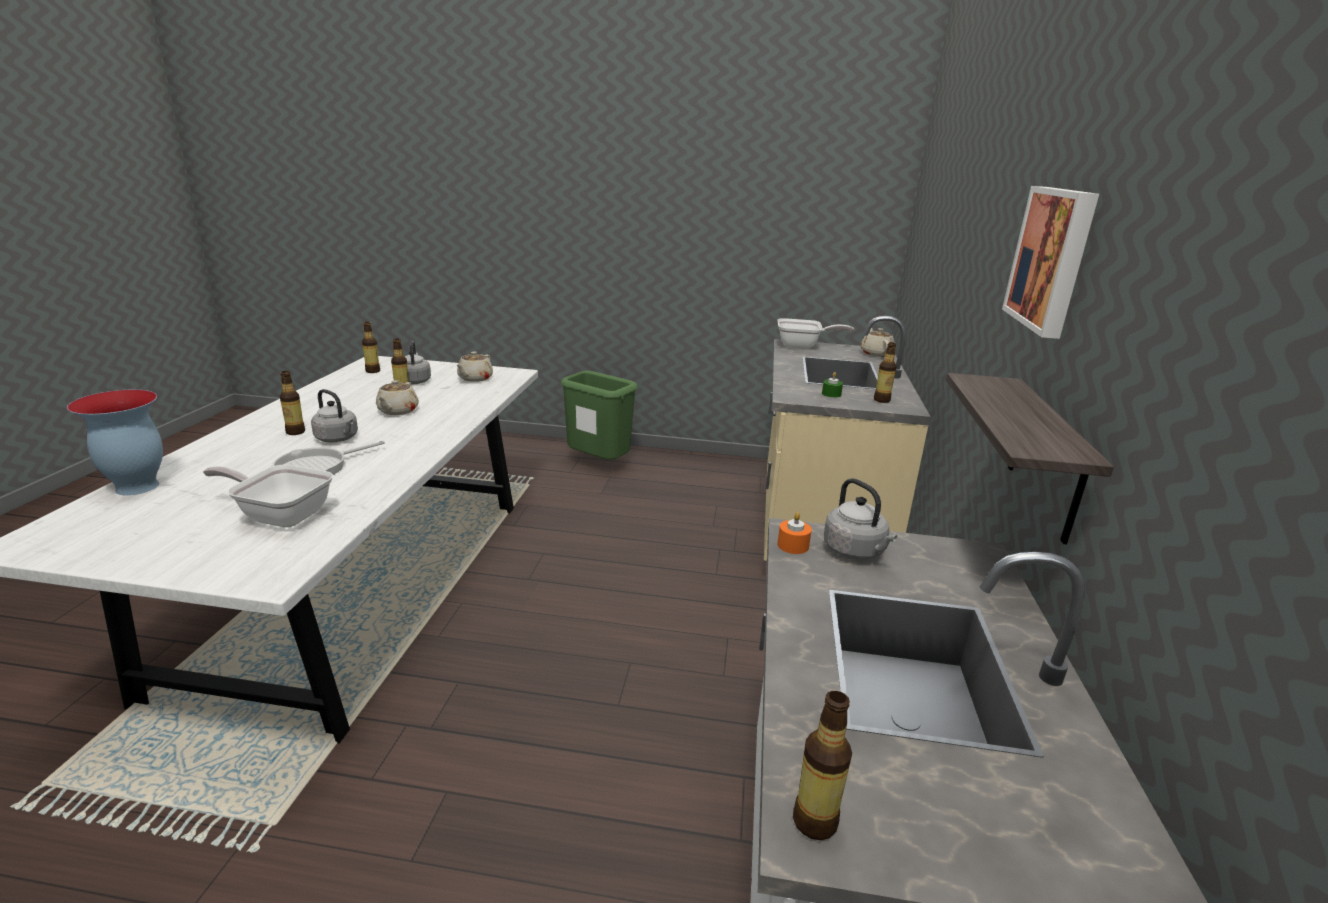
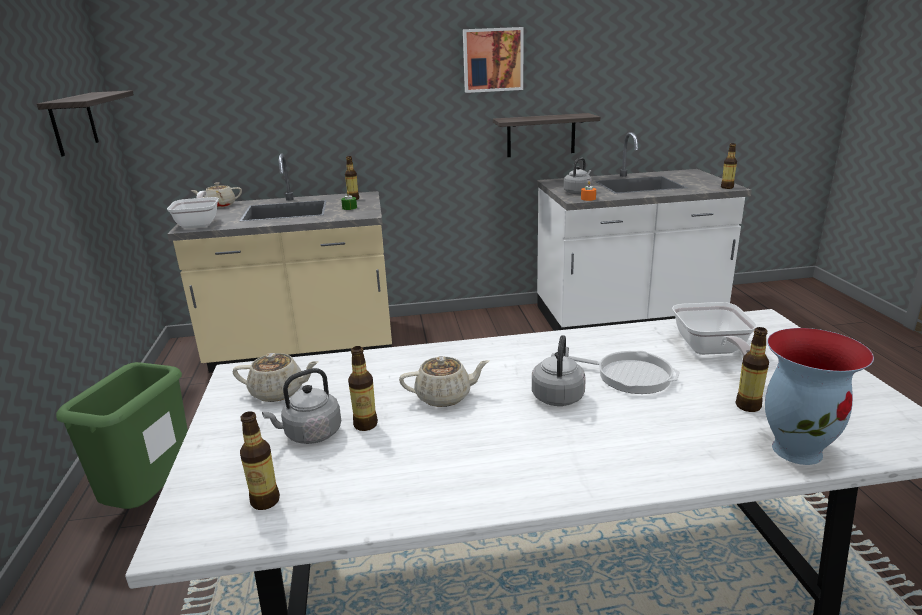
camera: 105 degrees left, 0 degrees up
(295, 432) = (570, 432): bottle -> bottle (748, 406)
(805, 230) = (73, 123): none -> shelf

